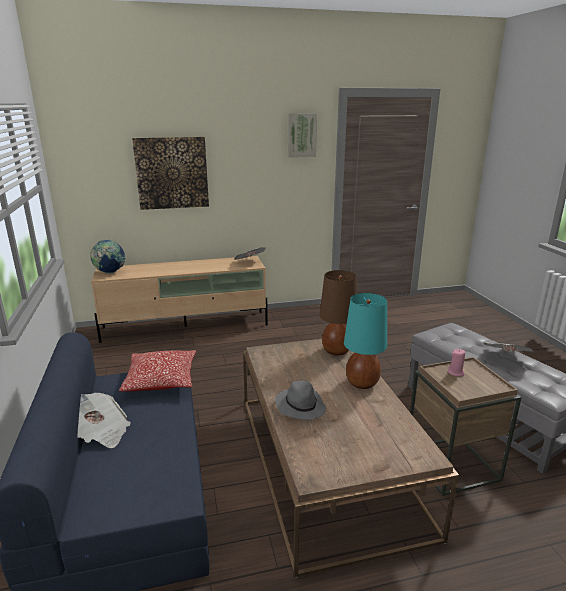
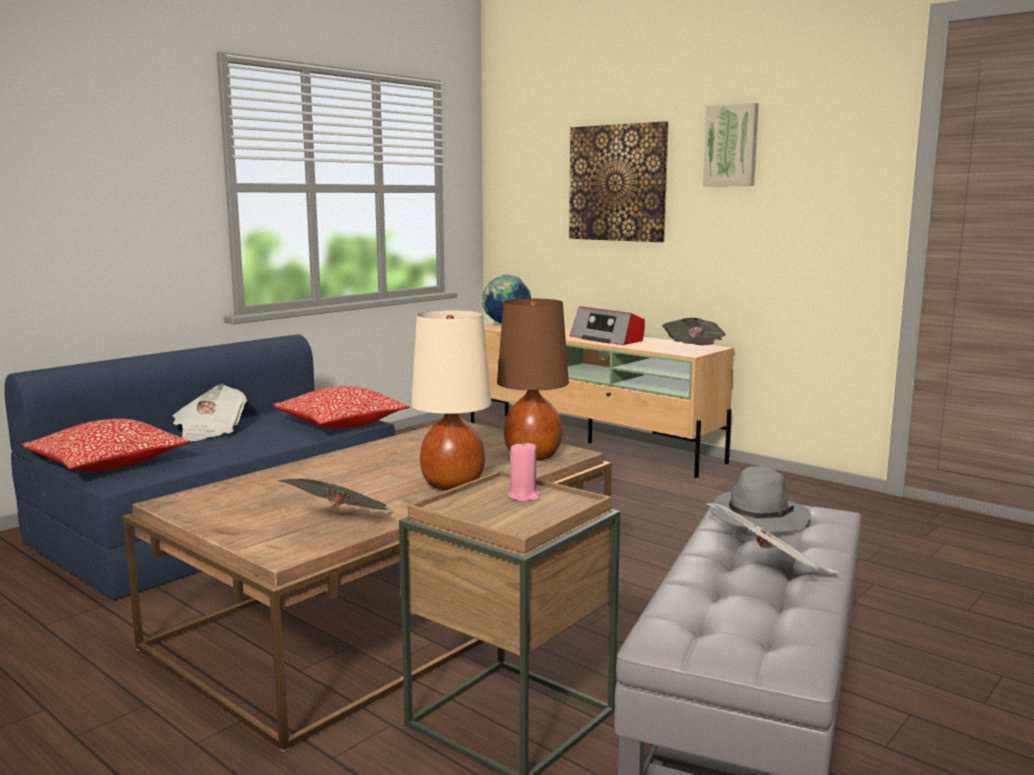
camera: 55 degrees right, 10 degrees down
(123, 497) = (108, 464): none -> pillow
(194, 267) = (607, 339): none -> radio
(300, 406) = (334, 468): grey hat -> grey hat (757, 518)
(301, 135) = (840, 111): picture -> picture (731, 146)
(361, 383) = (452, 485): turquoise table lamp -> beige table lamp
(398, 429) = (342, 525): none -> newspaper

